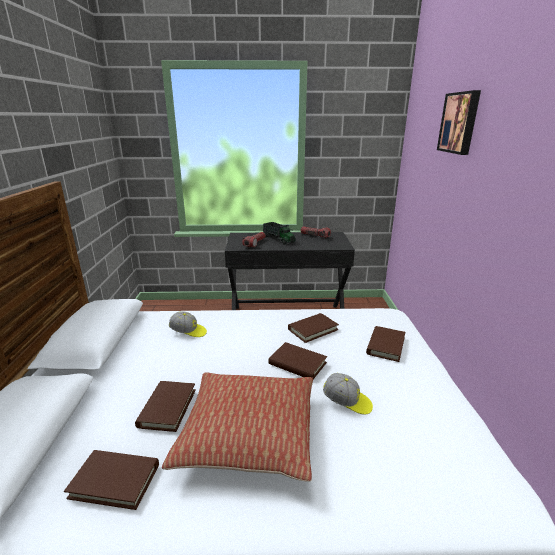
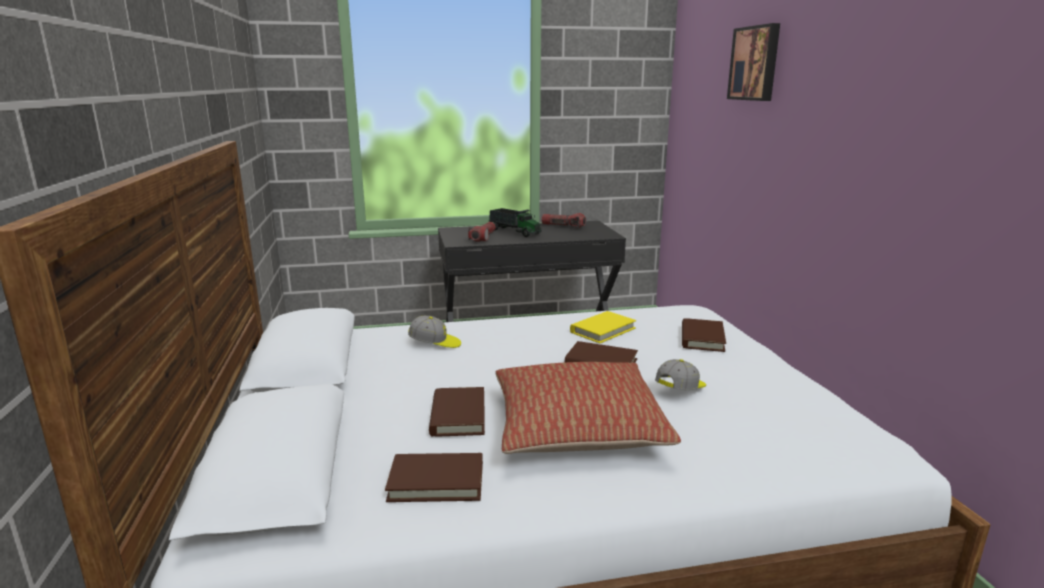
camera: 10 degrees left, 5 degrees down
(313, 329) = (603, 330): brown book -> yellow book
(347, 402) = (681, 390): cap -> cap turned 60 degrees counterclockwise

